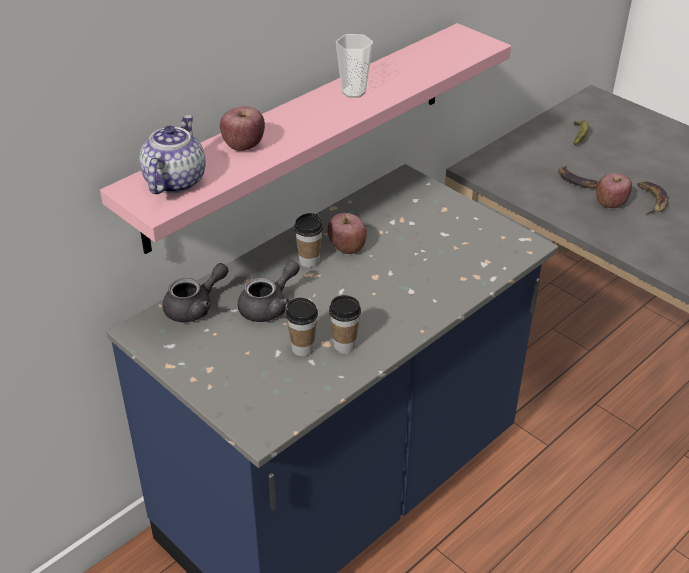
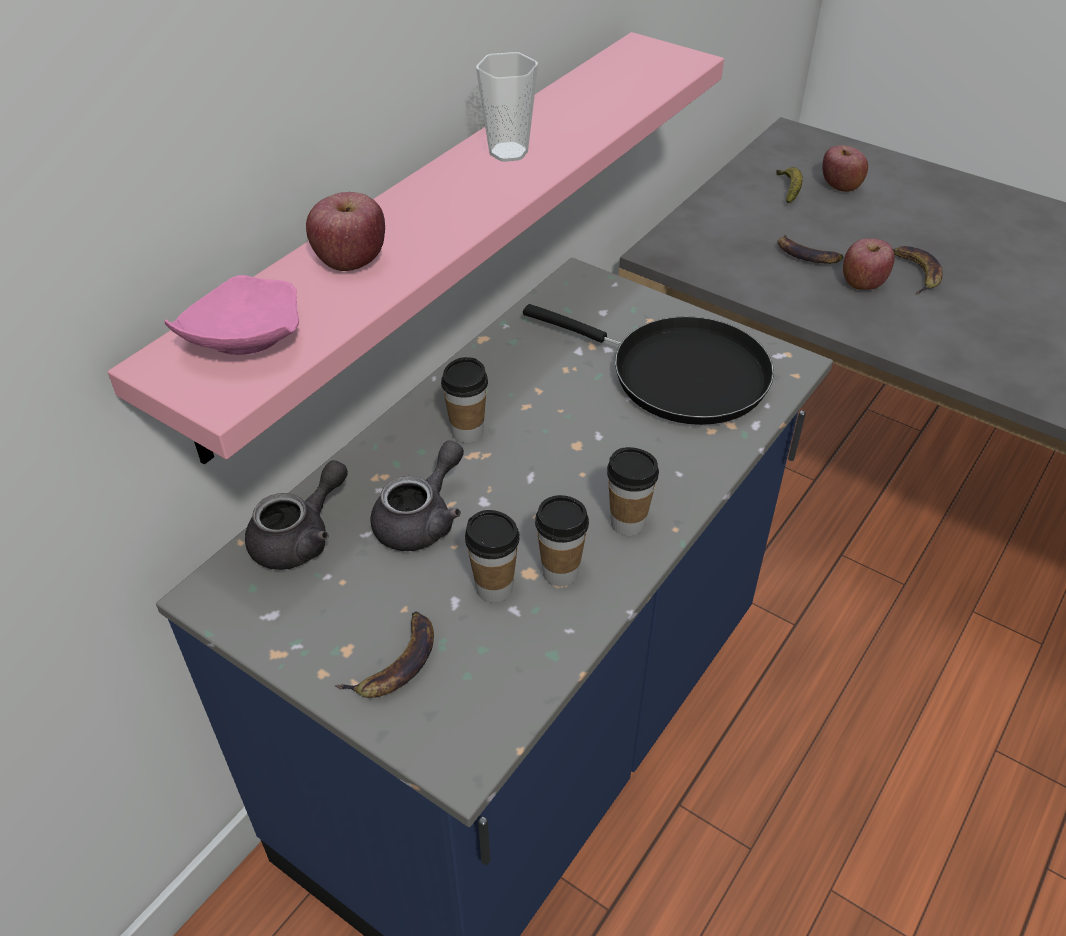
camera: 10 degrees left, 5 degrees up
(174, 181) = (242, 339): teapot -> pink plate
(236, 379) = (396, 662): none -> banana
(347, 247) = (520, 402): apple -> apple (840, 186)
(393, 324) = (627, 523): none -> cup
(452, 243) = (678, 374): none -> black frying pan

